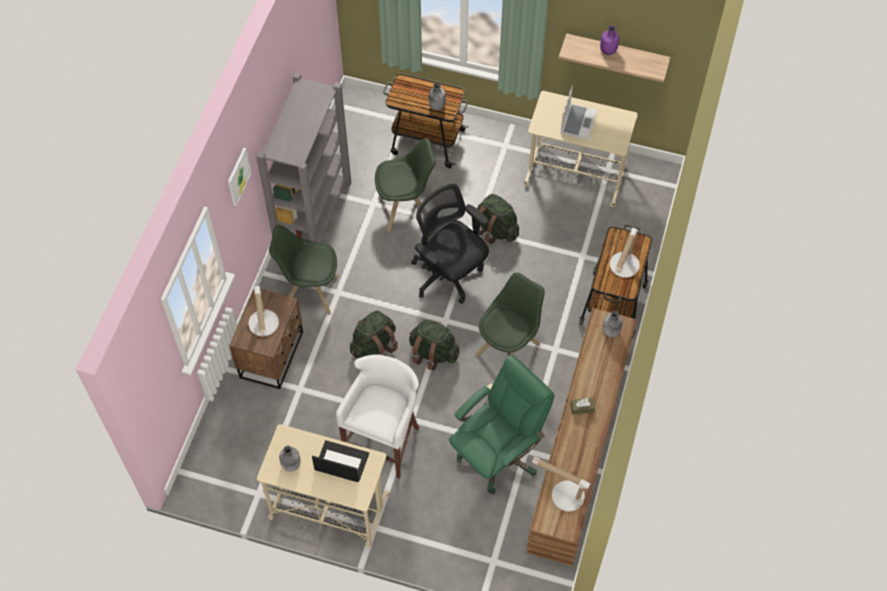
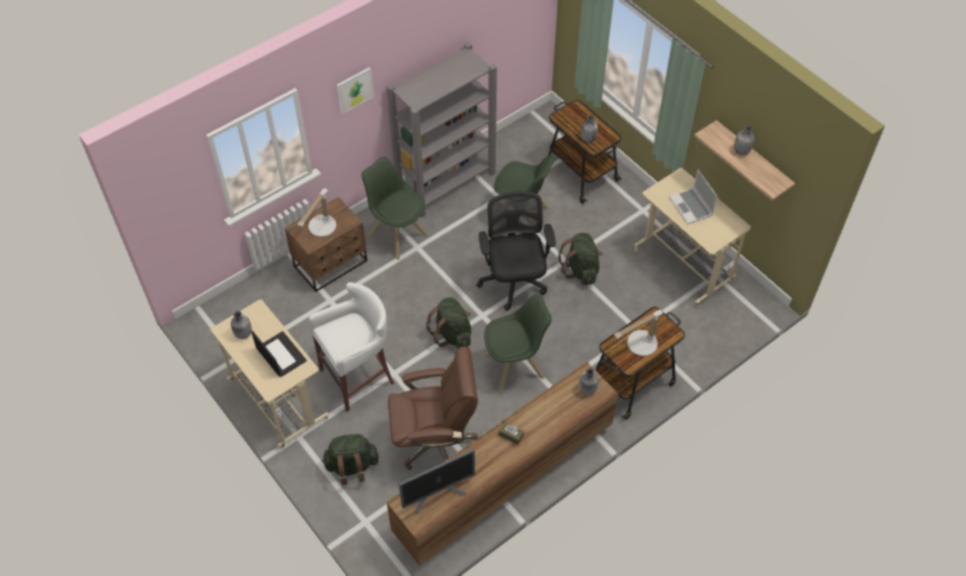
camera: 35 degrees right, 5 degrees down
(374, 346) = (411, 302): green backpack -> green backpack (352, 466)
(497, 457) = (435, 443): green office chair -> brown office chair
(563, 494) = (437, 493): table lamp -> monitor
(577, 122) = (691, 207): laptop -> laptop turned 105 degrees clockwise
(608, 50) = (742, 151): purple bottle -> grey bottle

